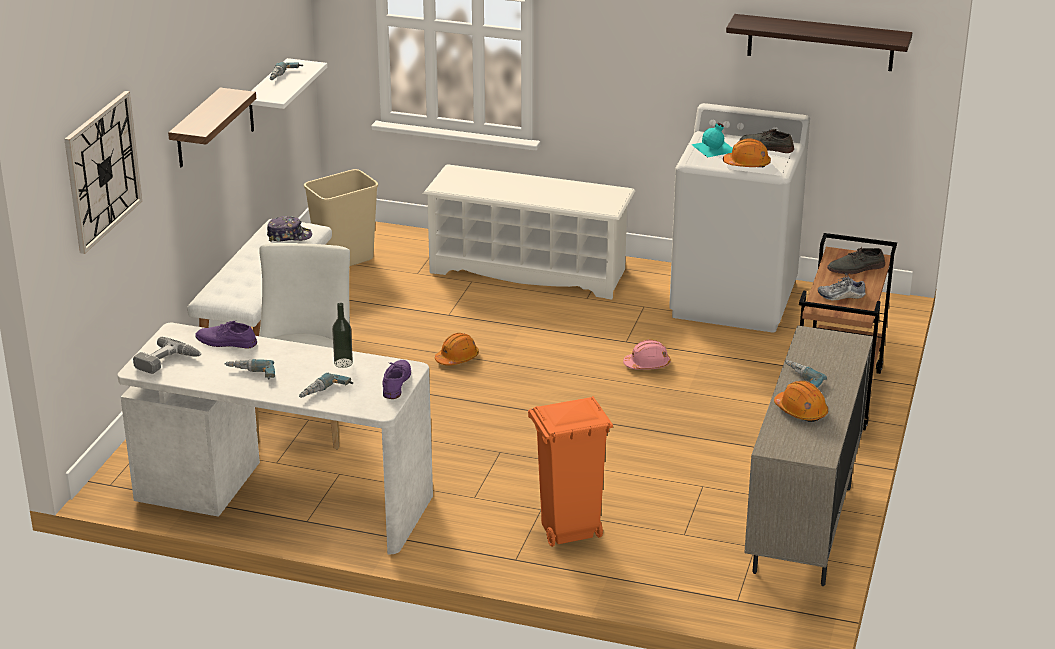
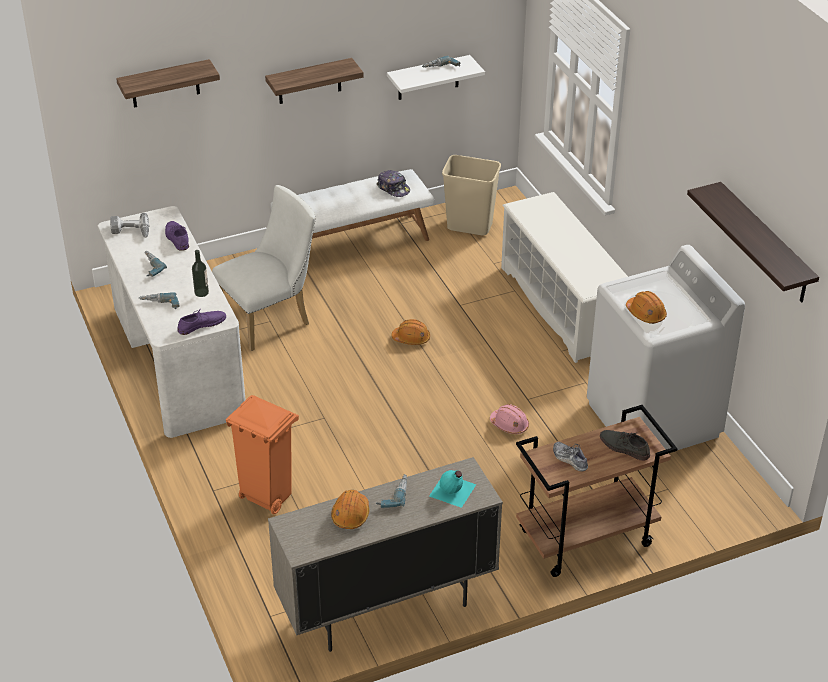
camera: 50 degrees right, 10 degrees up
(102, 171) = (165, 84): wall clock -> shelf
(715, 148) = (651, 286): turquoise bottle -> turquoise bottle (453, 491)
(766, 147) = (688, 309): grey shoe -> none

